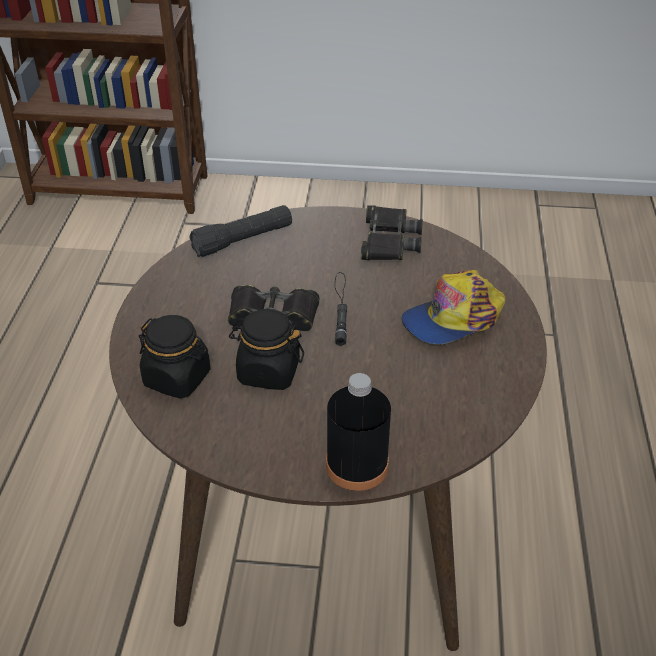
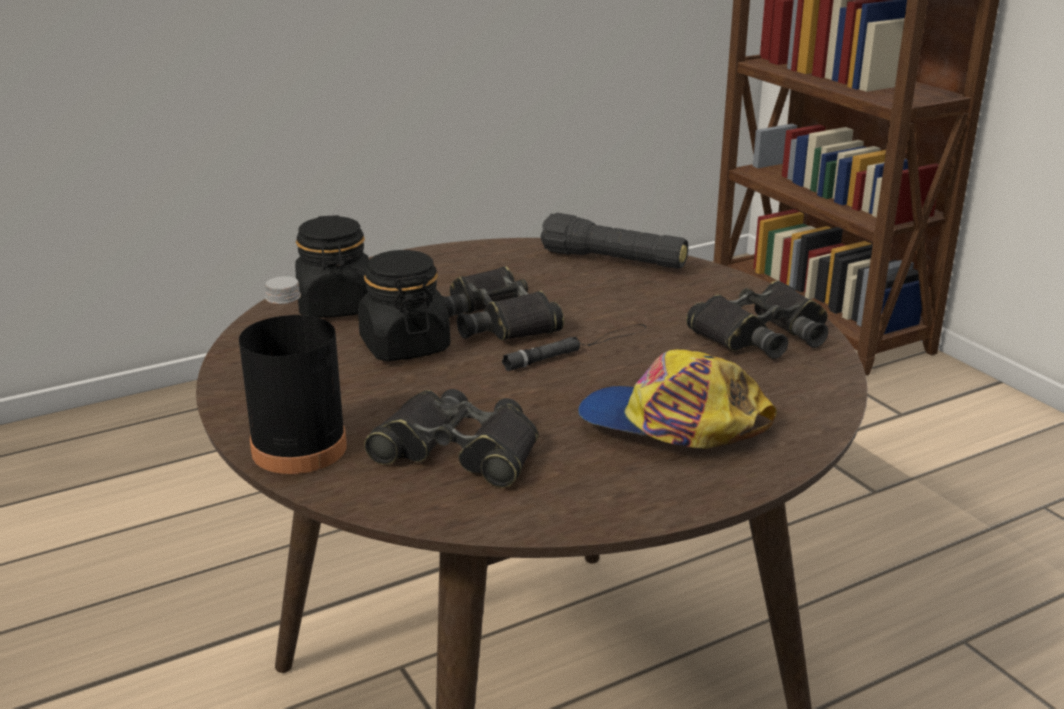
camera: 55 degrees right, 15 degrees down
(415, 403) = (458, 451): none -> black binoculars

